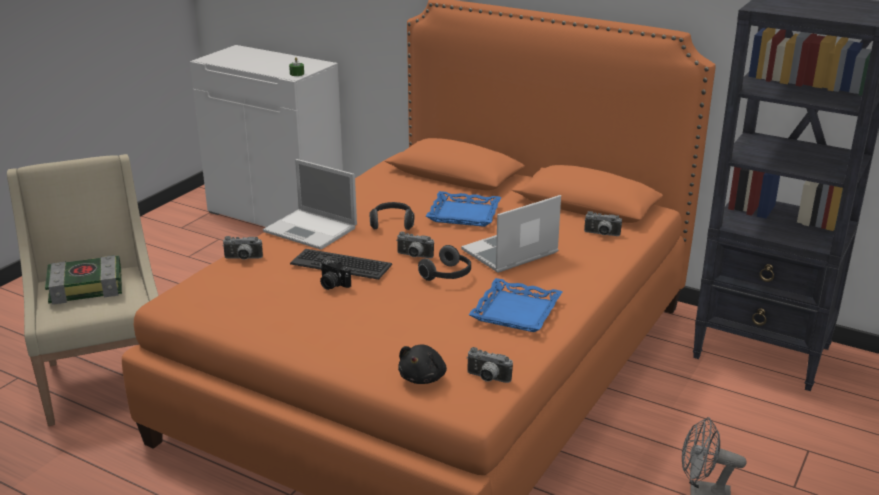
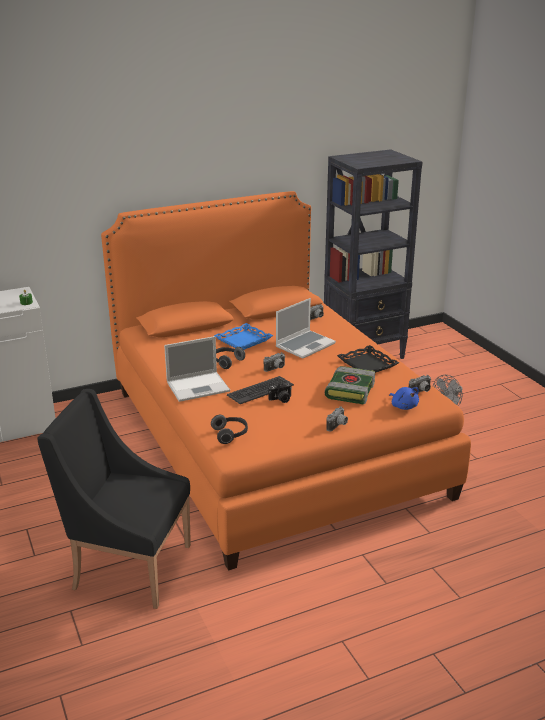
camera: 55 degrees left, 0 degrees up
(87, 286) = (122, 496): book -> book (349, 390)
(107, 379) = (128, 567): beige armchair -> black armchair
(243, 259) = (207, 418): camera -> camera (338, 426)
(423, 377) = (403, 406): black plush toy -> blue plush toy
(447, 275) = (309, 367): headphones -> headphones (230, 434)
(509, 253) = (305, 345): laptop -> laptop turned 135 degrees counterclockwise
(516, 312) = (367, 364): blue tray -> black tray

